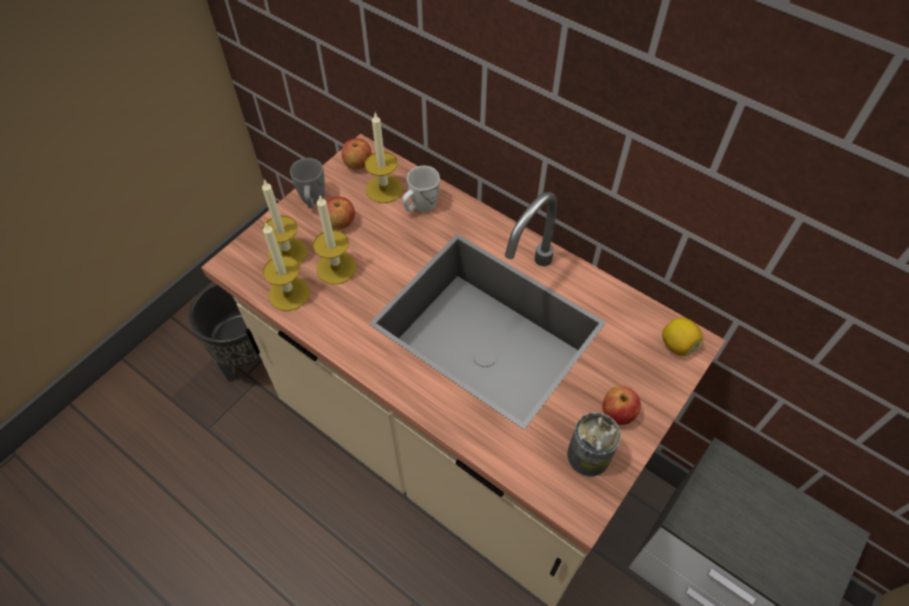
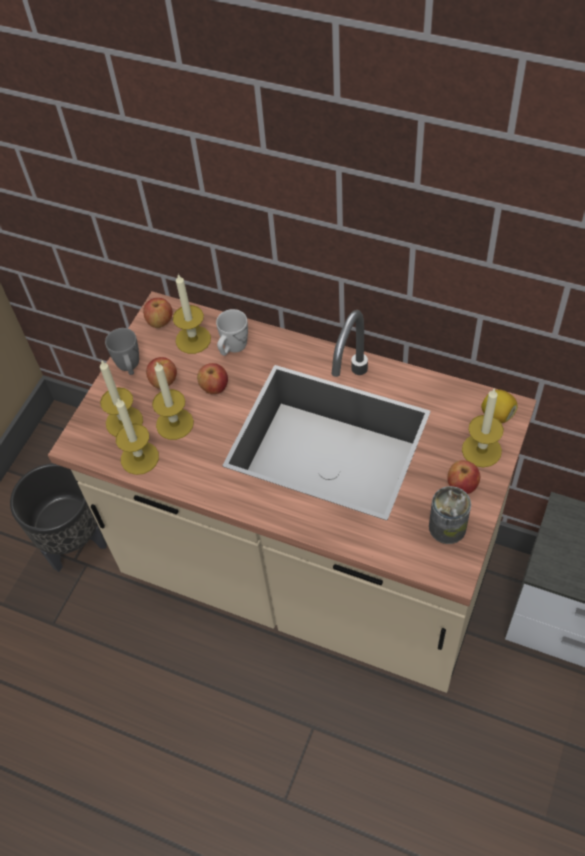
camera: 10 degrees left, 0 degrees up
(389, 241) = (214, 387): none -> apple
(650, 379) = (481, 450): none -> candle

